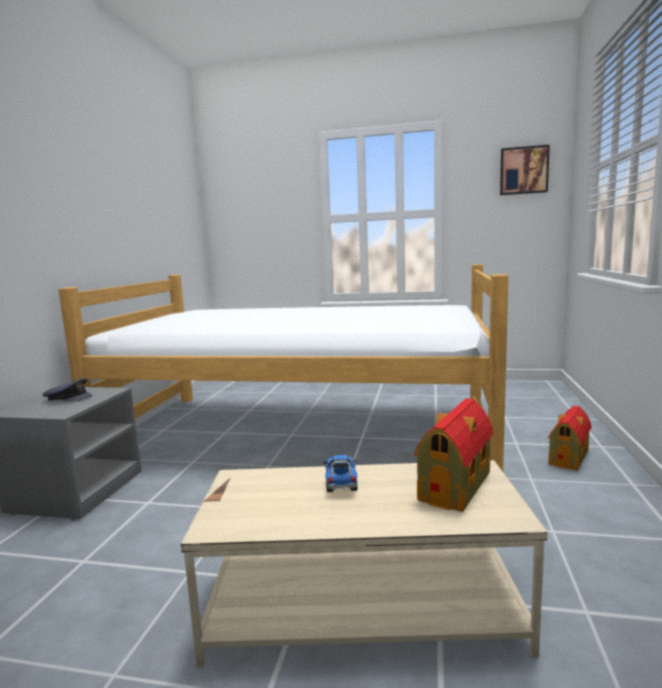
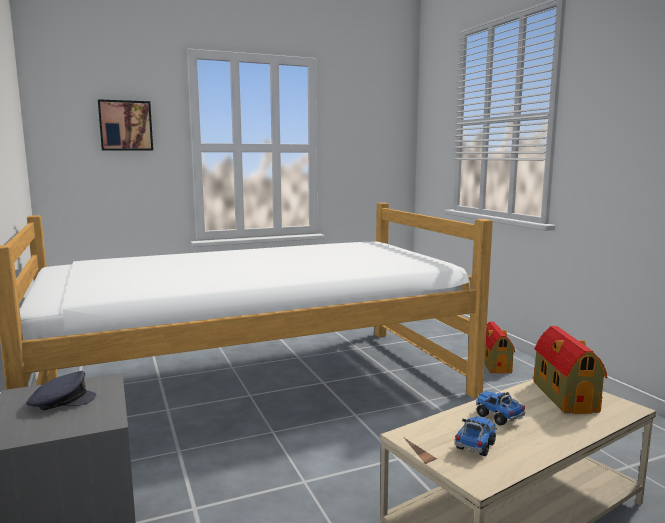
camera: 35 degrees left, 0 degrees up
(267, 502) = (475, 446): none -> toy truck
(523, 170) = (383, 115): picture -> picture (125, 125)

